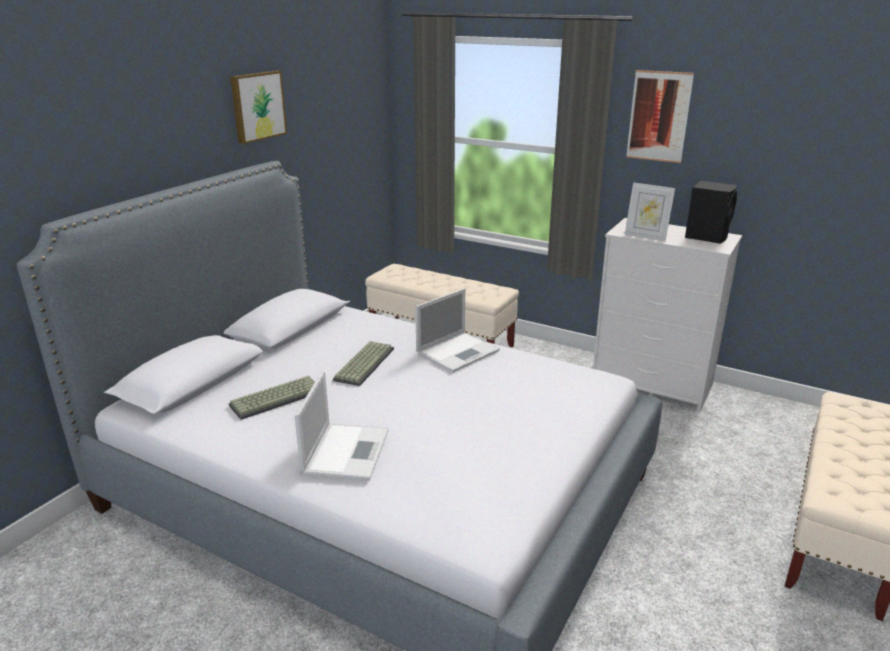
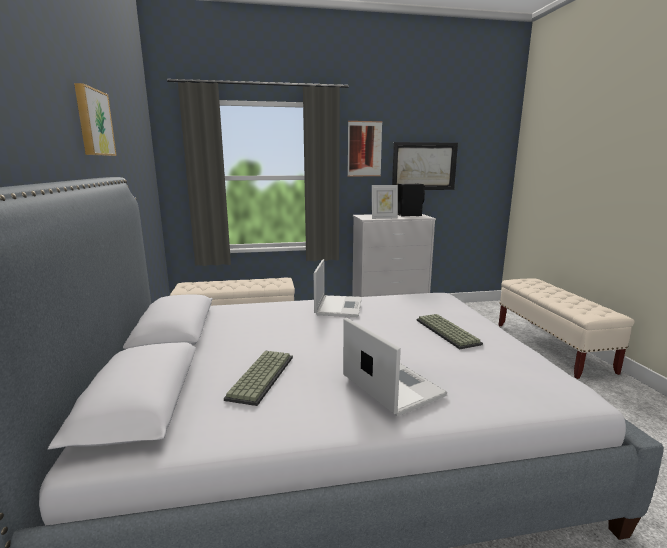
camera: 40 degrees left, 10 degrees down
(363, 363) = (288, 331): keyboard -> keyboard (445, 331)
(765, 155) = (424, 166): none -> picture

